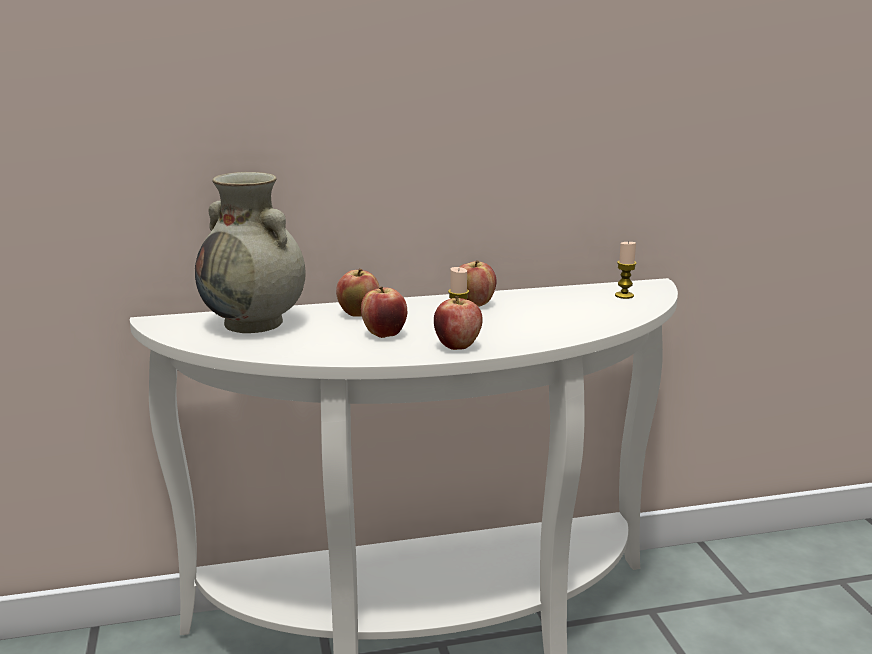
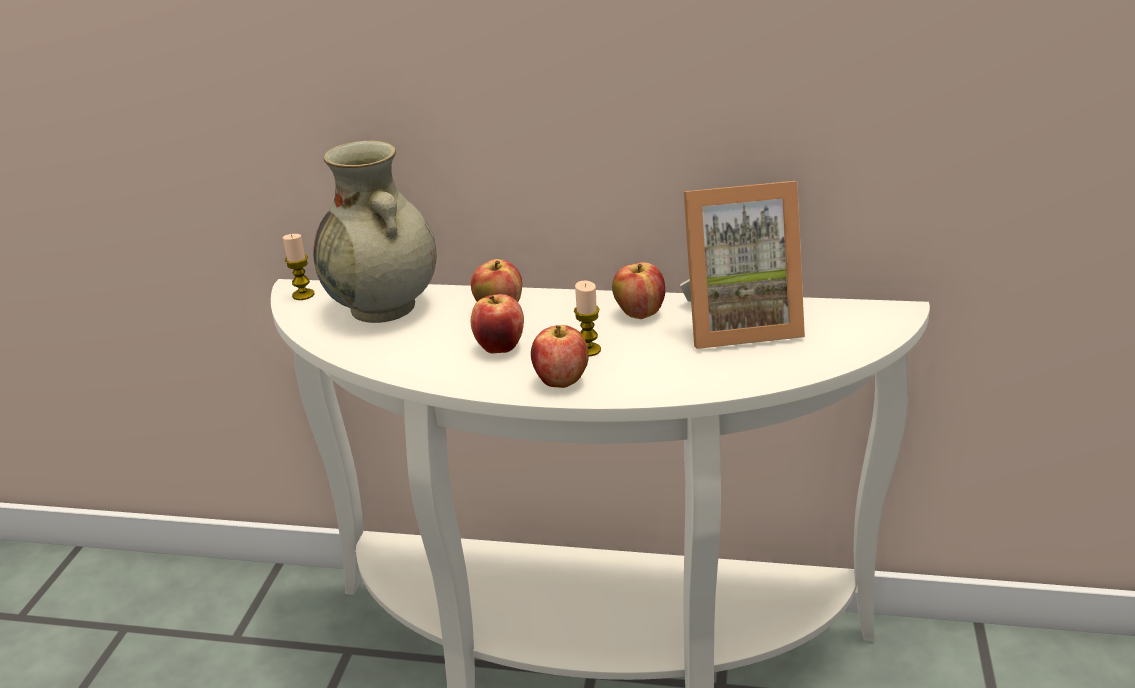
camera: 25 degrees right, 10 degrees up
(553, 301) = (738, 324): none -> picture frame
(624, 295) = (837, 326): candle -> candle (303, 295)

